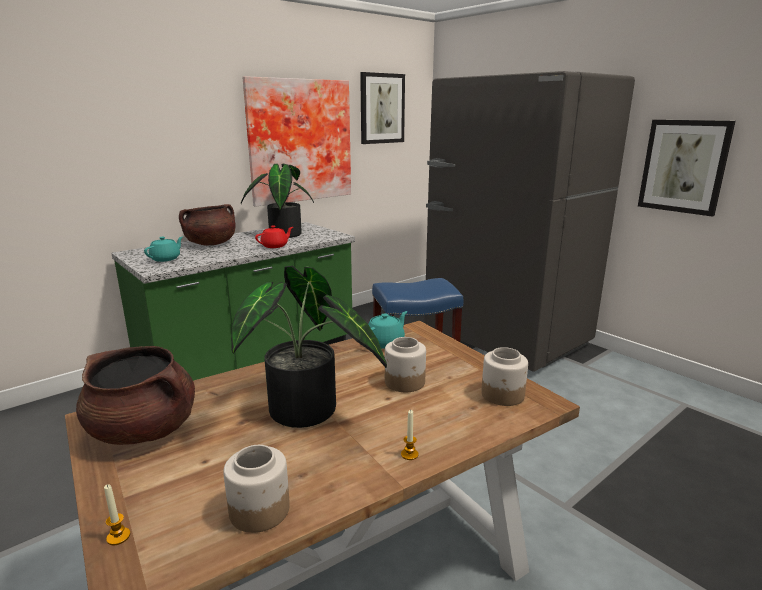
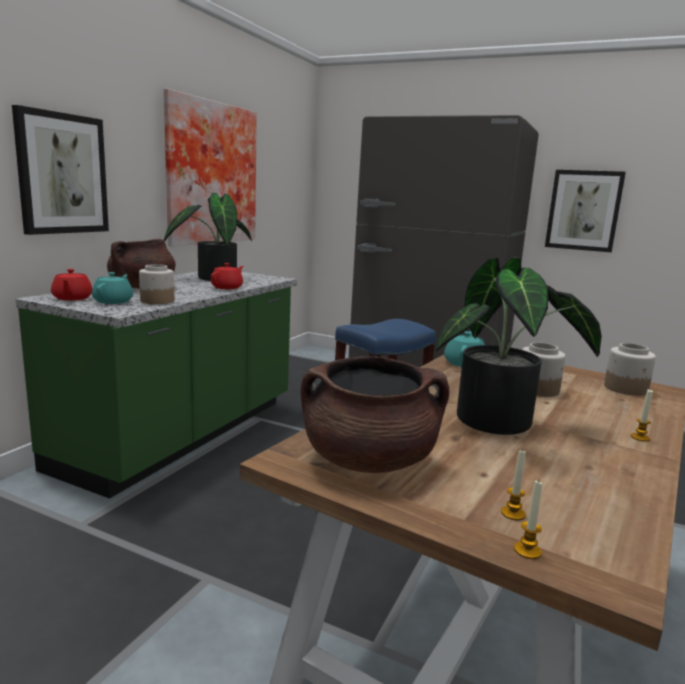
camera: 25 degrees left, 5 degrees down
(144, 254) = (72, 298): none -> red teapot
(164, 502) = (513, 513): none -> candle
(259, 511) = (607, 500): jar -> jar (157, 301)
(382, 108) = (278, 148): picture -> picture (62, 174)

